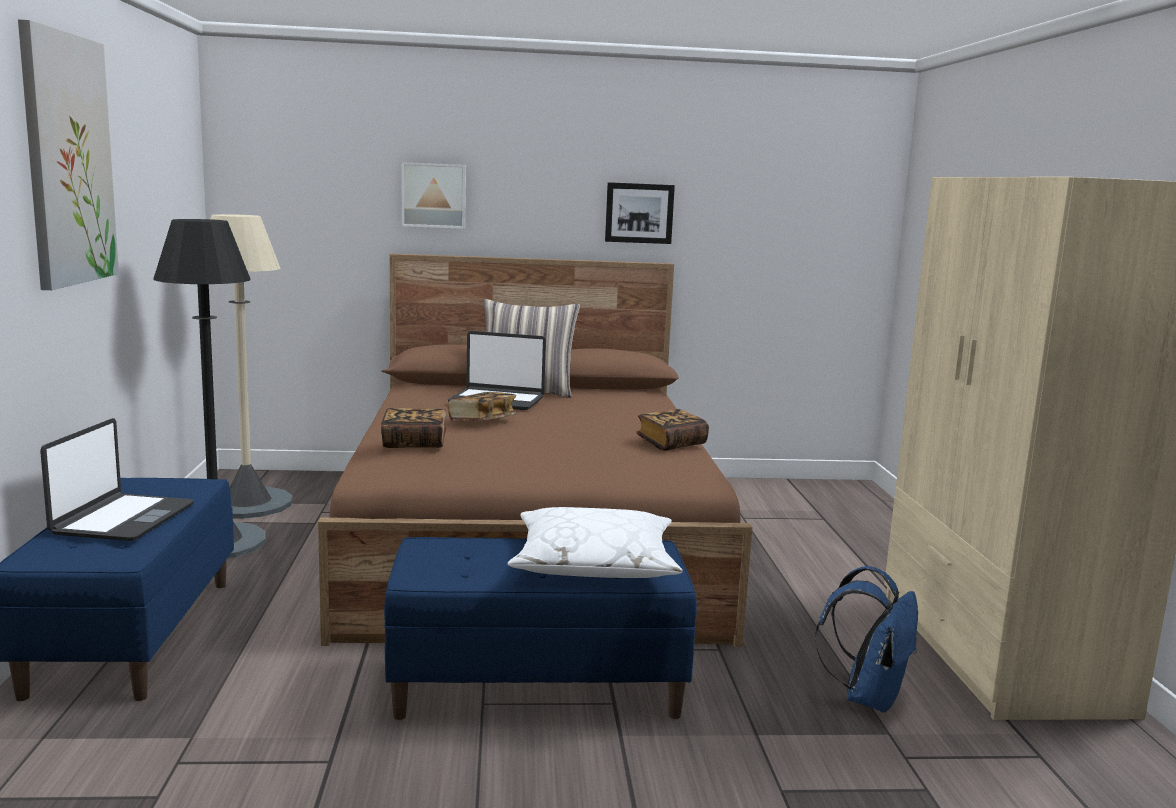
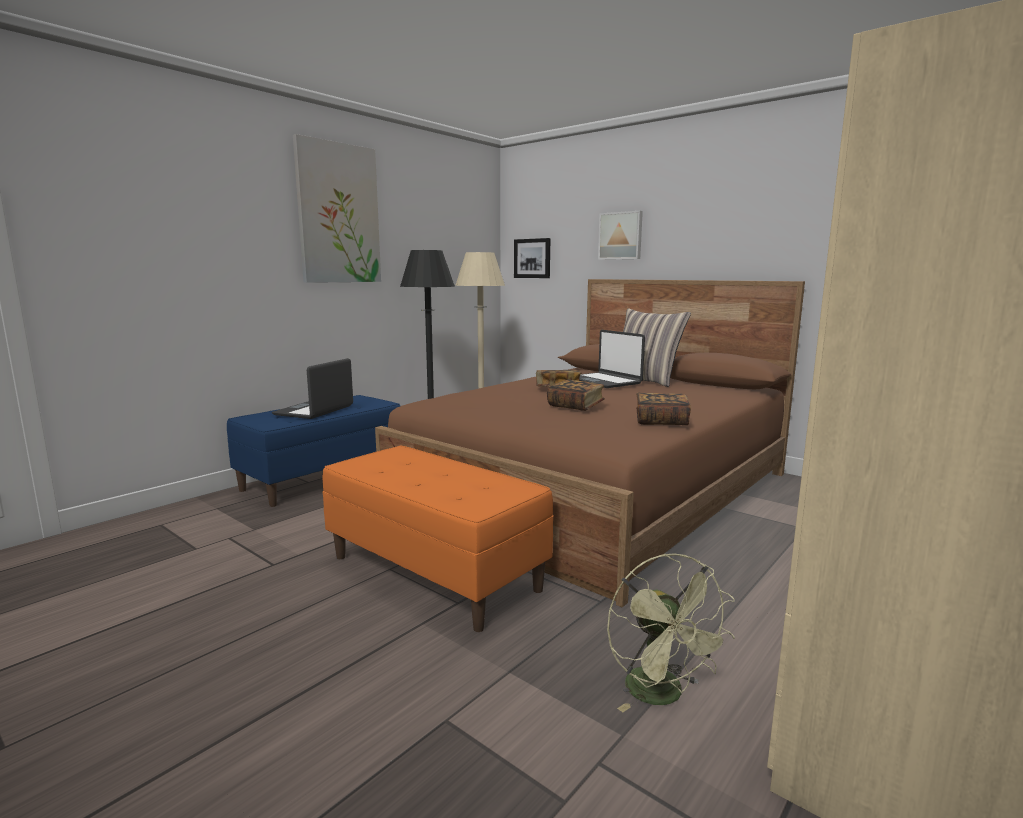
camera: 45 degrees right, 0 degrees up
(123, 519) = (315, 411): laptop -> laptop turned 150 degrees clockwise
(414, 443) = (472, 392): book -> book (575, 406)
(538, 686) = (435, 573): blue bench -> orange bench
(594, 563) = (459, 485): white pillow -> none
(639, 213) = (777, 237): picture -> picture (532, 258)
(868, 697) = (663, 695): blue backpack -> green fan

